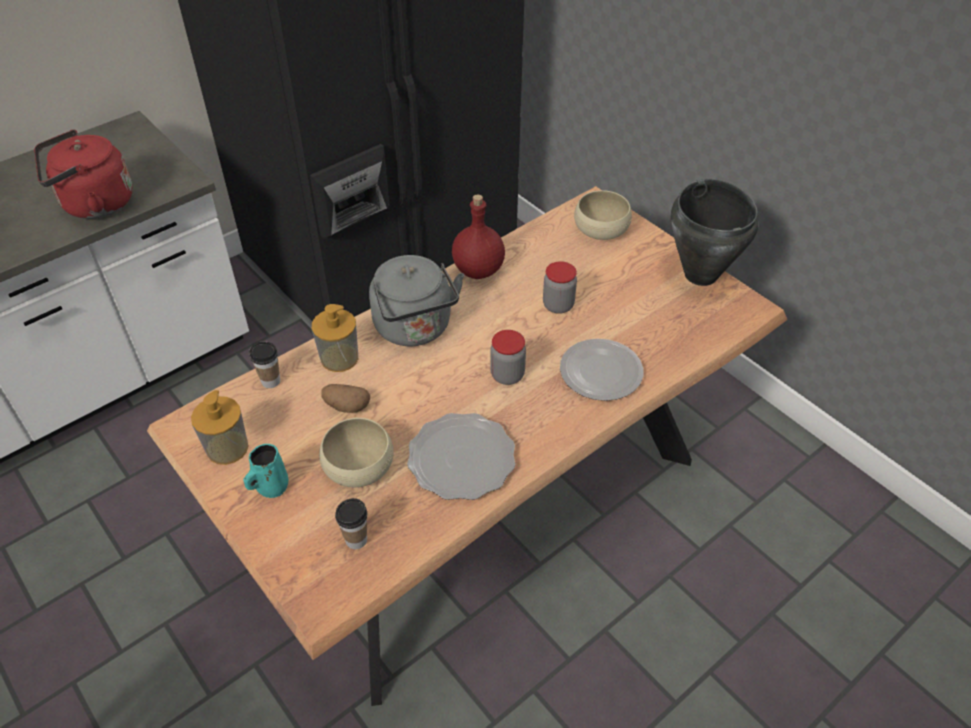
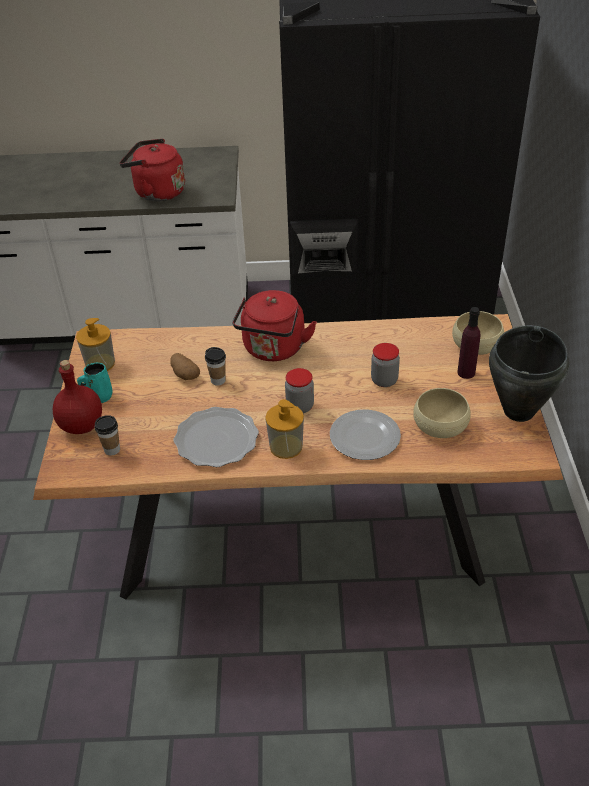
camera: 40 degrees right, 5 degrees down
(271, 381) = (159, 339): cup -> cup (218, 380)
(339, 358) = (210, 345): soap dispenser -> soap dispenser (286, 446)
(358, 466) = (155, 411): beige bowl -> beige bowl (440, 425)
(415, 329) = (273, 350): grey kettle -> red kettle
(478, 269) = (355, 332): red bottle -> red bottle (82, 425)
(621, 260) = (466, 372): none -> purple bottle

